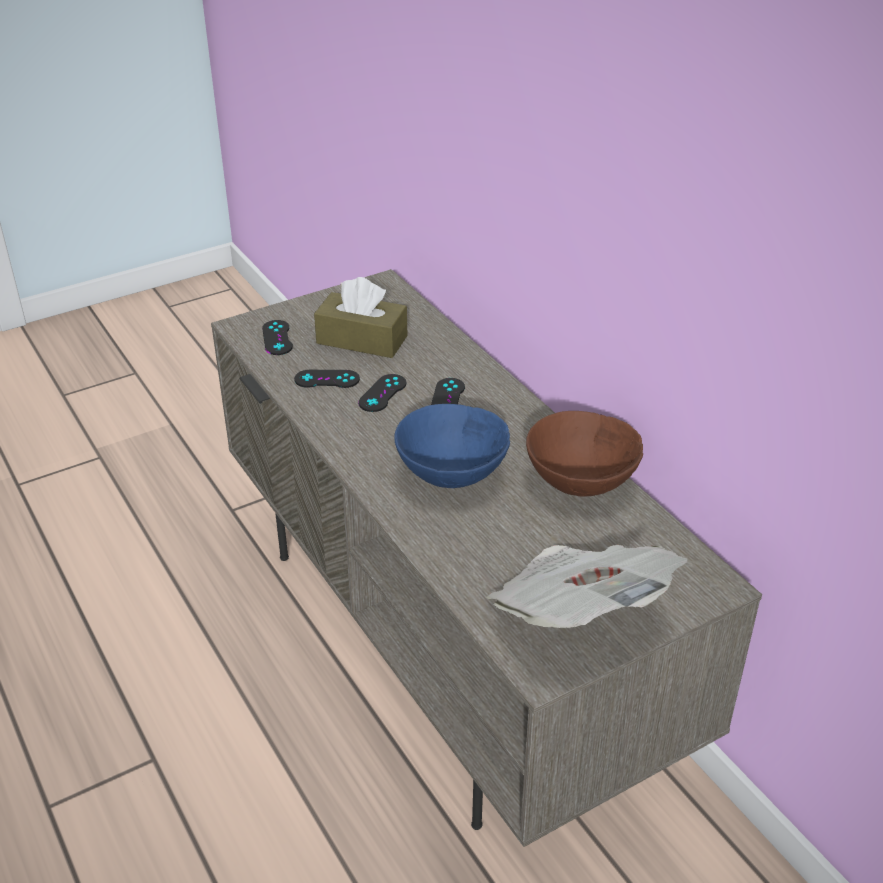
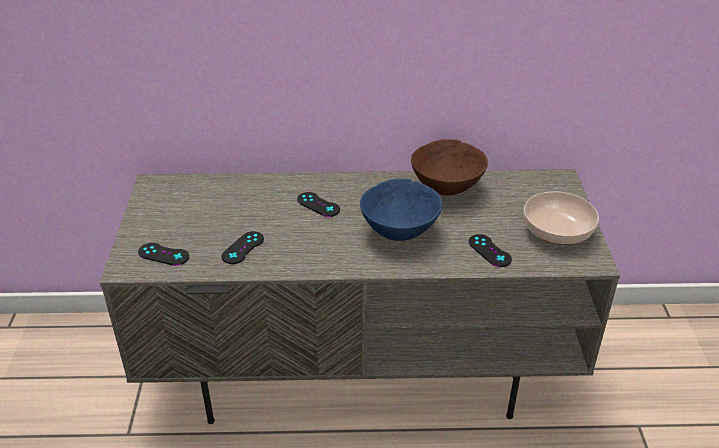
camera: 60 degrees left, 0 degrees up
(362, 339) = (212, 216): brown tissue box -> none
(382, 393) = (285, 229): black game controller -> black game controller (489, 251)
(579, 614) = (556, 231): newspaper -> bowl

